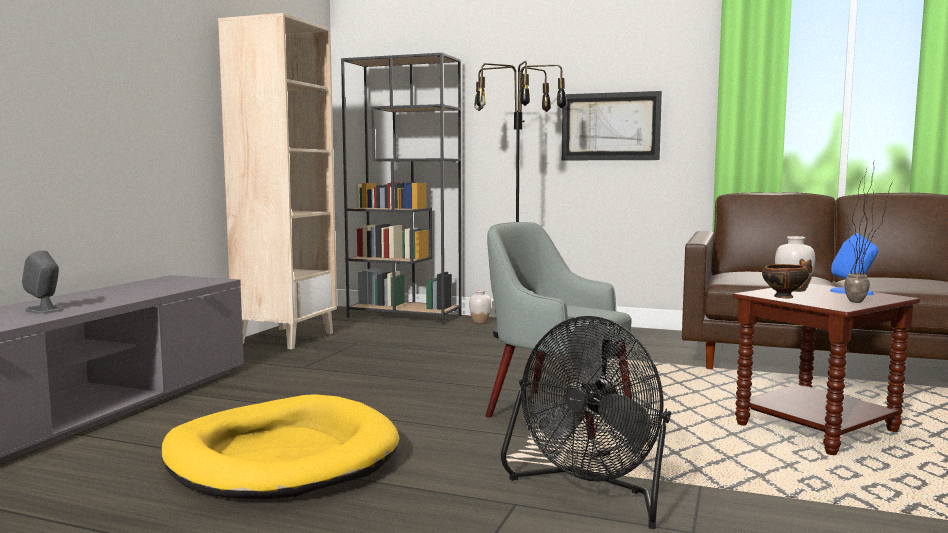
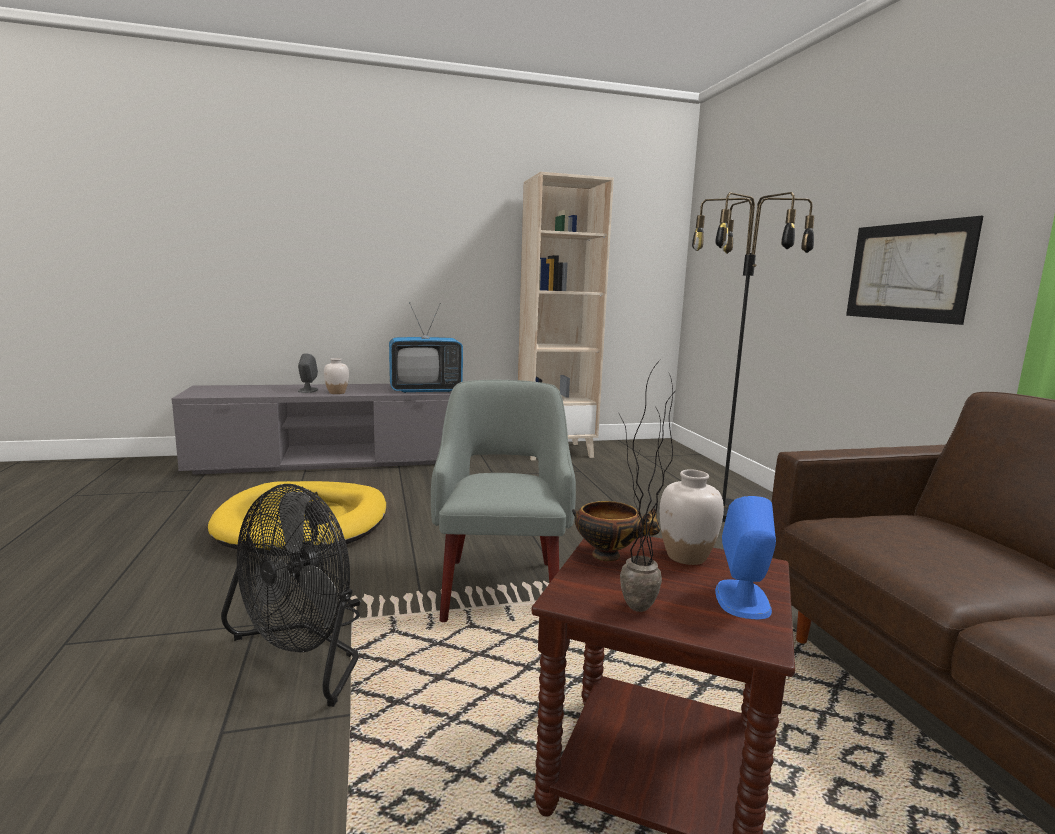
camera: 55 degrees right, 5 degrees up
(186, 284) = (425, 390): none -> television
(405, 316) = (689, 462): bookcase -> none
(480, 322) = (735, 488): white vase -> white vase (336, 393)
(590, 489) = (307, 651): black fan -> black fan turned 60 degrees counterclockwise

